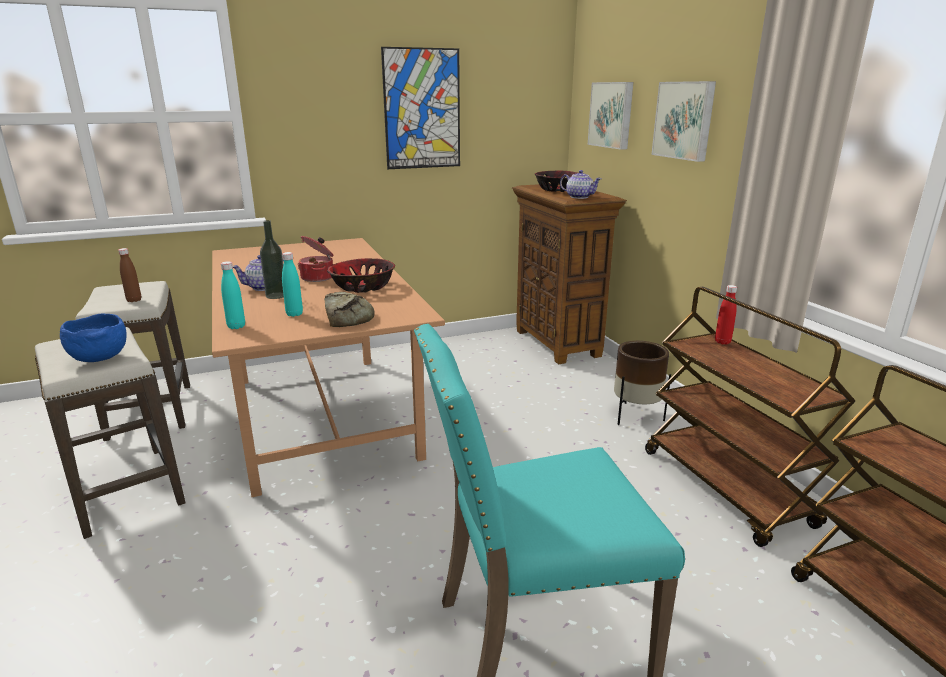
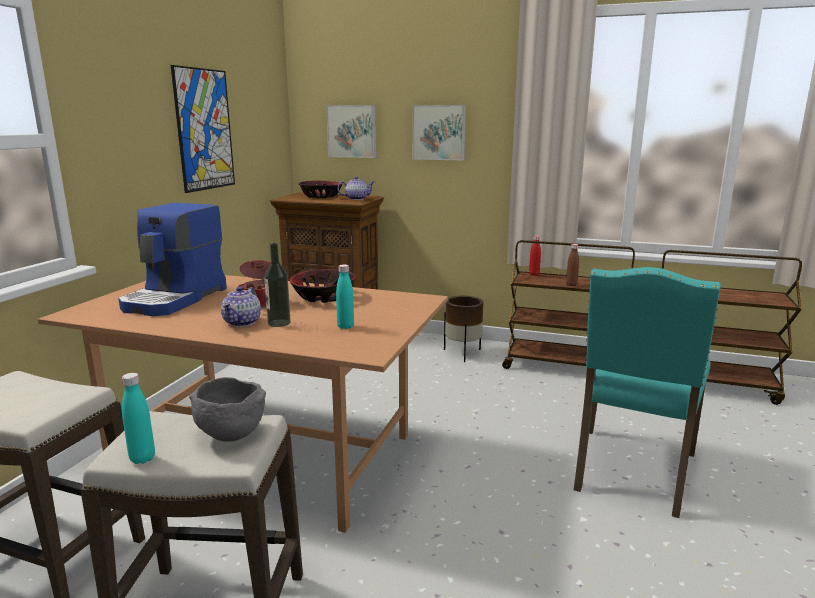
camera: 50 degrees left, 5 degrees down
(99, 358) = (229, 435): blue bowl -> grey bowl
(134, 300) = (56, 394): brown bottle -> brown bottle (571, 285)
(236, 326) = (335, 348): turquoise bottle -> turquoise bottle (142, 458)
(293, 259) = (176, 299): none -> coffee machine
(347, 317) = (388, 315): bread -> none

